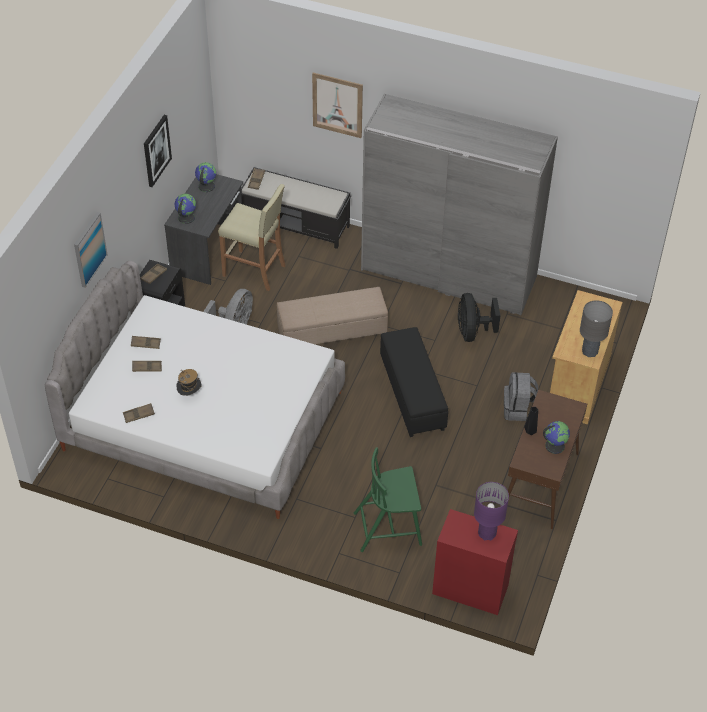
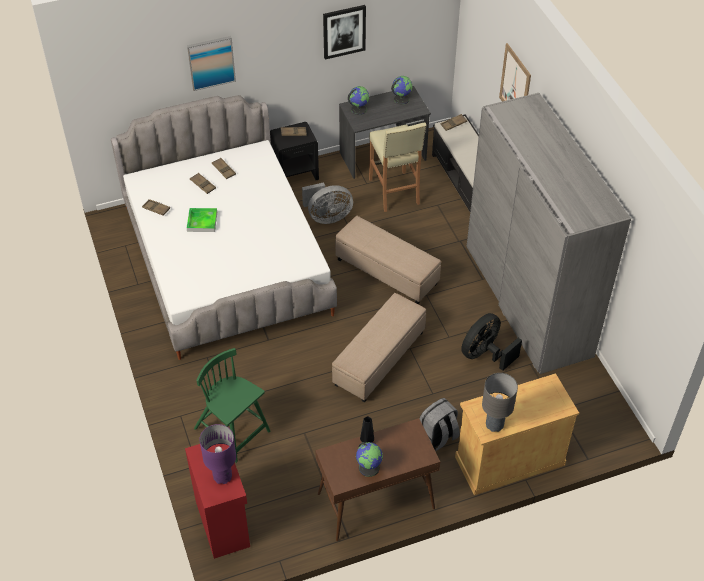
camera: 50 degrees right, 0 degrees up
(190, 394) = (202, 221): hat -> tray
(413, 393) = (380, 359): black ottoman -> beige ottoman

